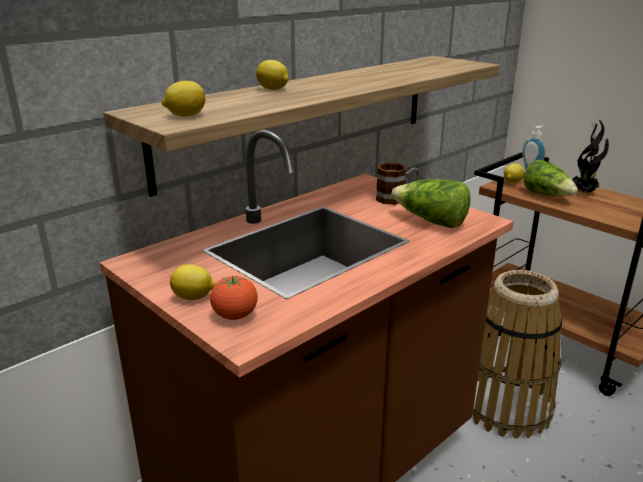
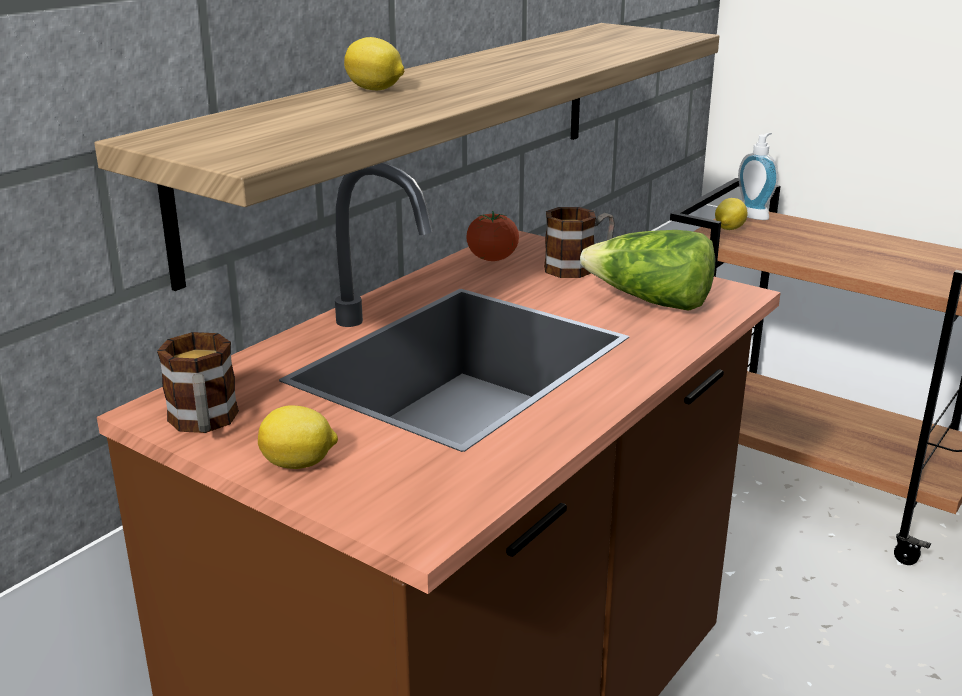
camera: 10 degrees left, 0 degrees up
(152, 270) = (204, 423): none -> mug
(185, 116) = (254, 142): lemon -> none
(235, 316) = (386, 489): tomato -> tomato (492, 259)
(506, 406) = (757, 601): basket -> none
(547, 195) = (791, 248): lettuce -> none
(585, 193) = (847, 240): potted plant -> none

